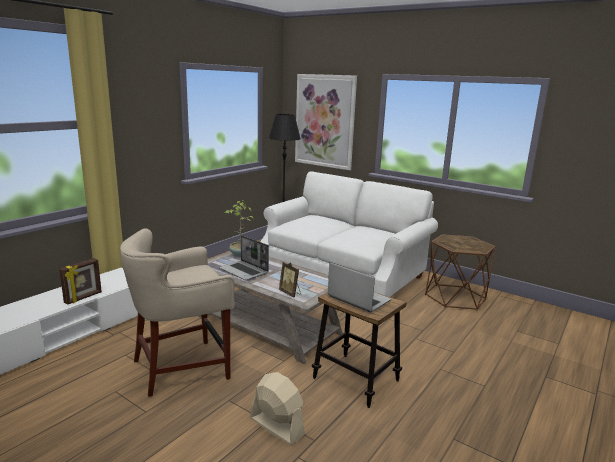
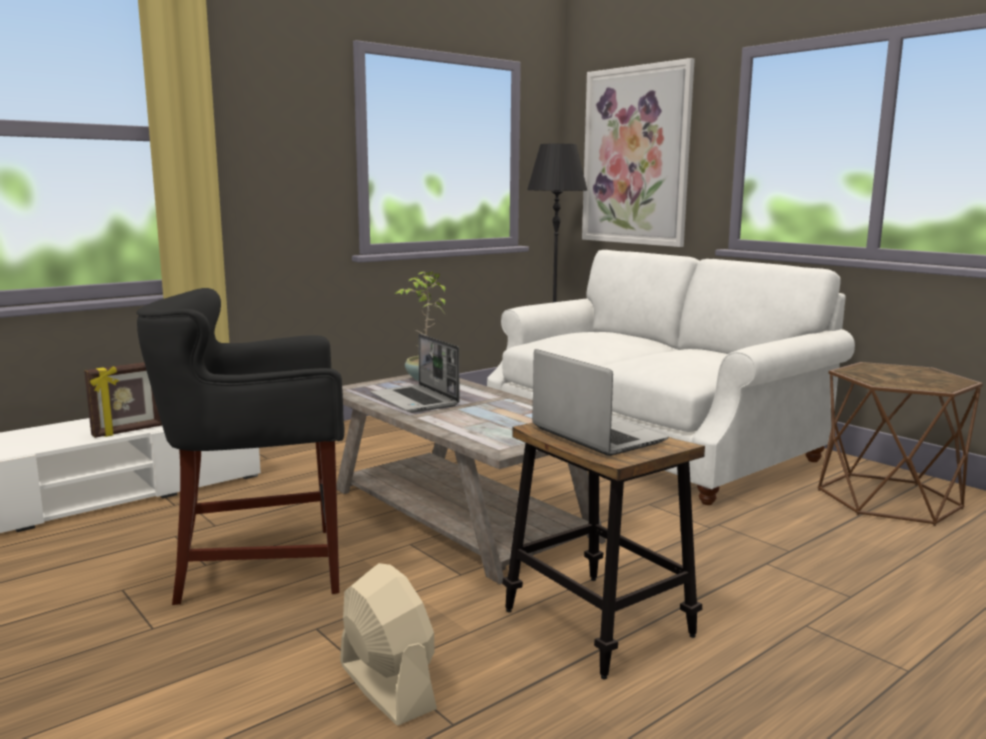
camera: 15 degrees right, 5 degrees down
(182, 368) = (261, 566): beige stool -> black stool
(290, 293) = (482, 435): picture frame -> none

